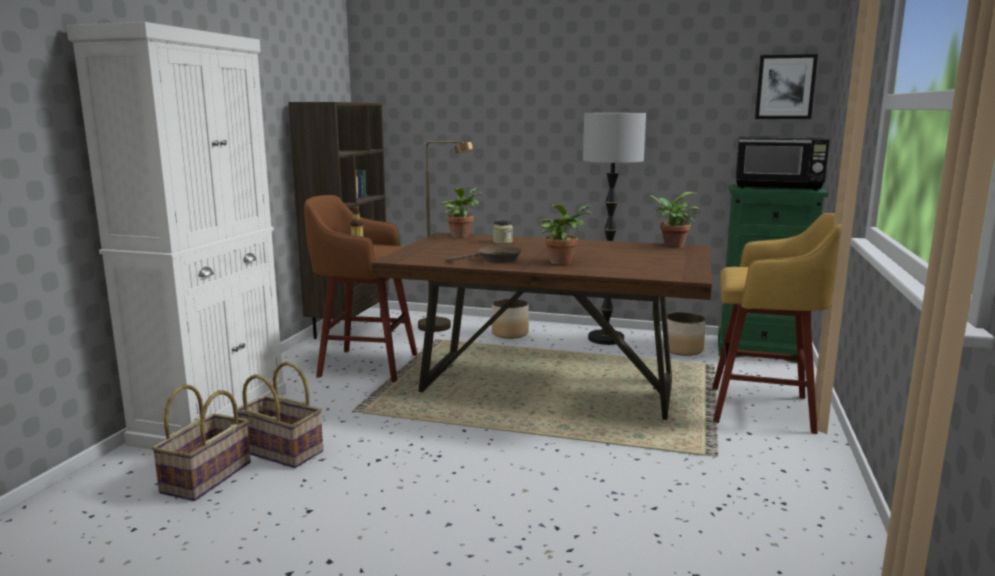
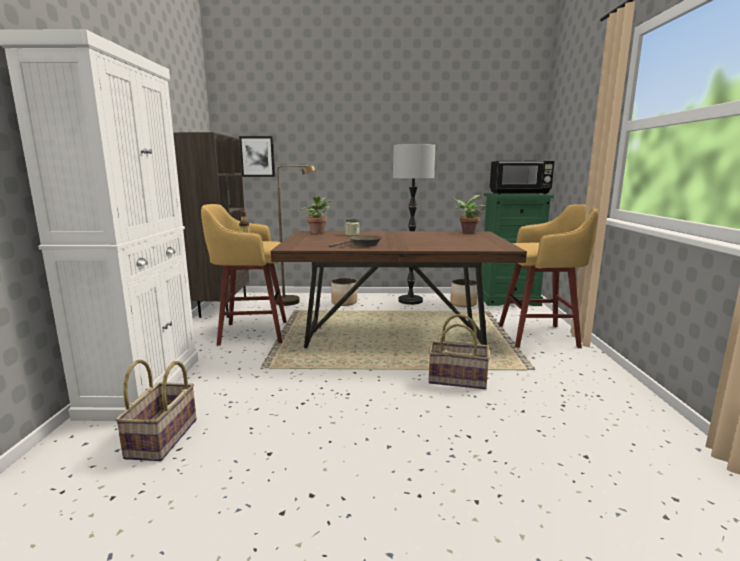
camera: 15 degrees left, 0 degrees up
(282, 451) = (219, 406): basket -> basket (457, 379)
(365, 365) = (251, 333): brown stool -> yellow stool
(562, 262) = (411, 244): potted plant -> none
(785, 87) = (517, 129): picture -> picture (257, 156)

